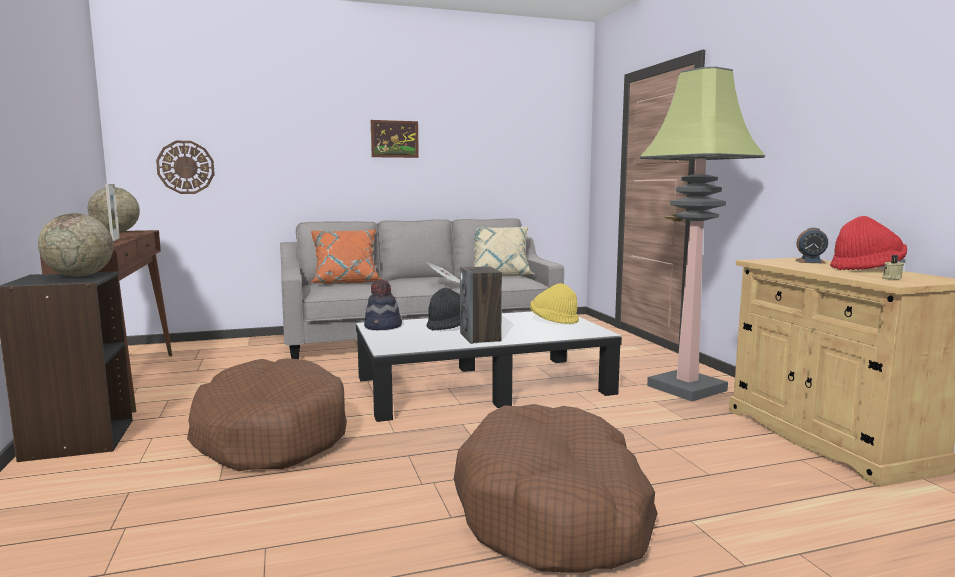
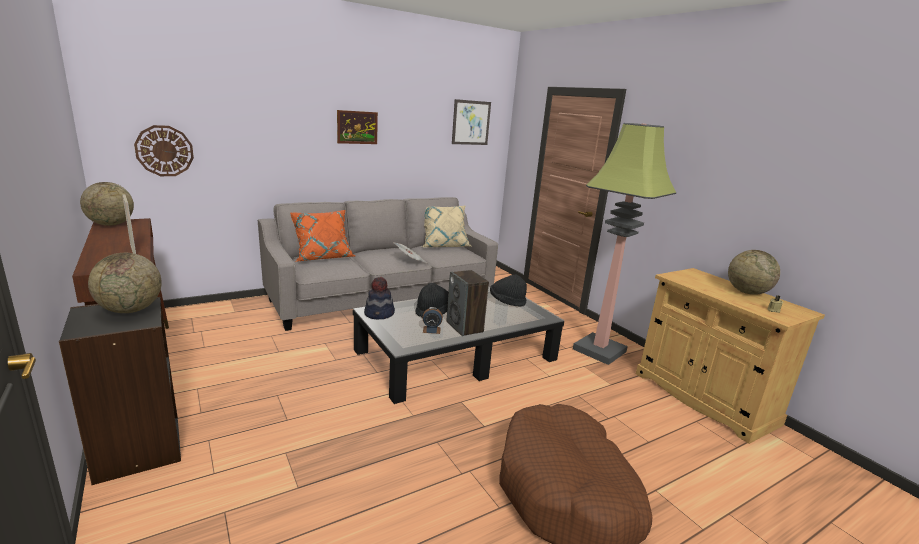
camera: 15 degrees left, 10 degrees up
(270, 435) = (314, 427): brown dog bed -> none
(537, 131) = (471, 122): none -> picture
(553, 321) = (507, 301): yellow hat -> black hat
(810, 262) = (704, 278): alarm clock -> alarm clock (431, 330)
(866, 269) = (747, 292): red hat -> globe

